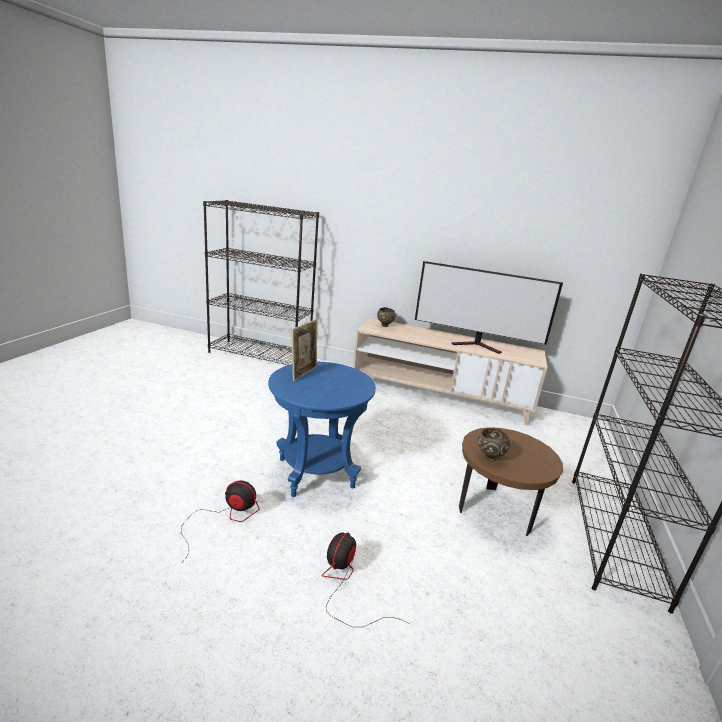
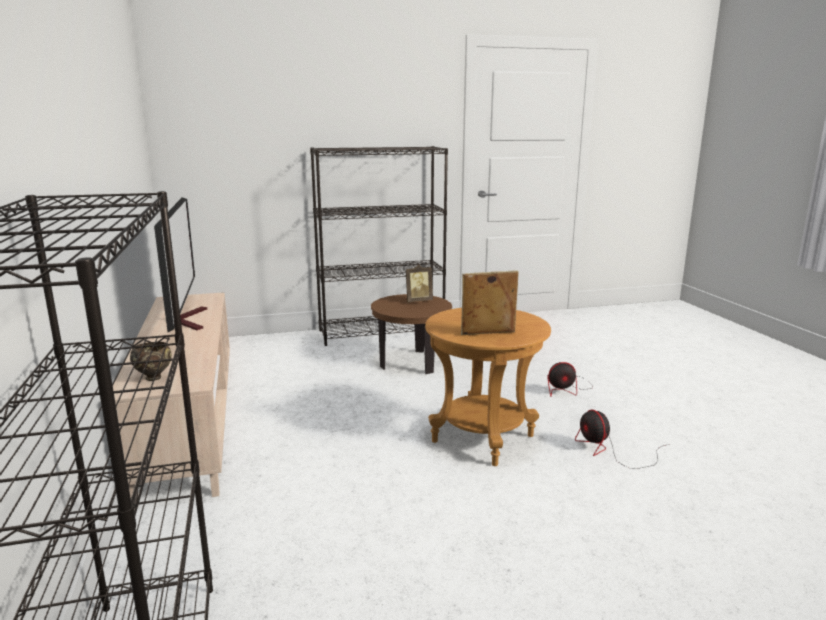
camera: 120 degrees left, 5 degrees down
(316, 472) = (482, 438): blue side table -> brown side table
(489, 458) = (433, 308): brown bowl -> none
(524, 461) = (418, 301): none -> picture frame

